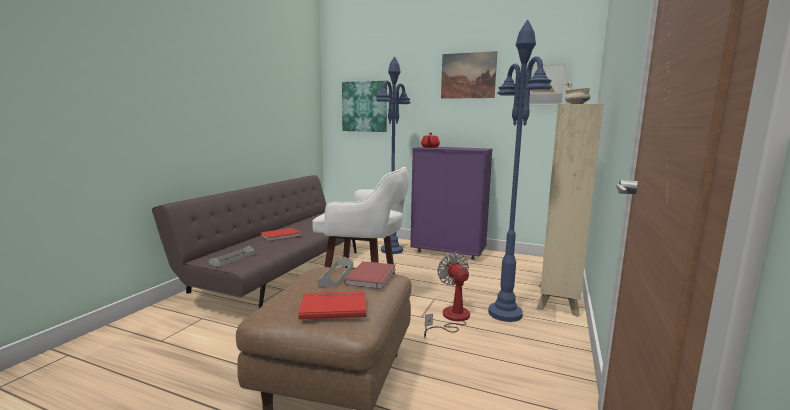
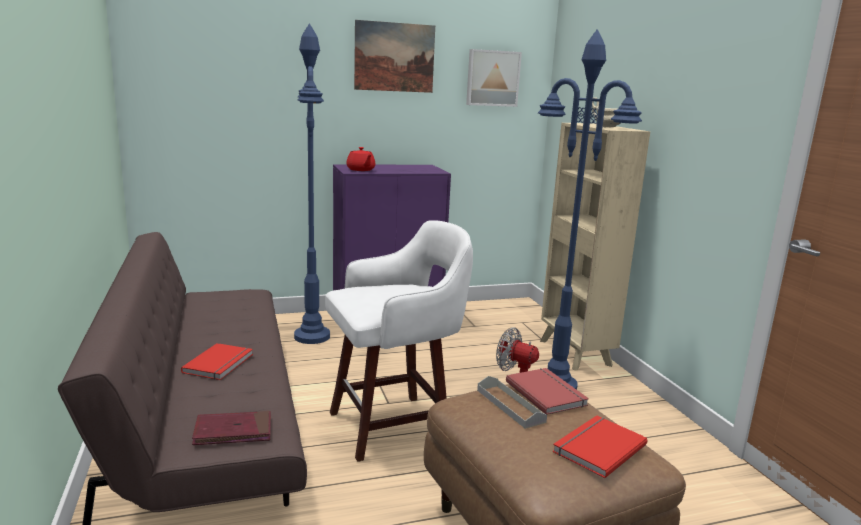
camera: 40 degrees left, 5 degrees up
(232, 258) = (233, 431): grey tray -> red book
(365, 106) = (215, 97): picture -> none

